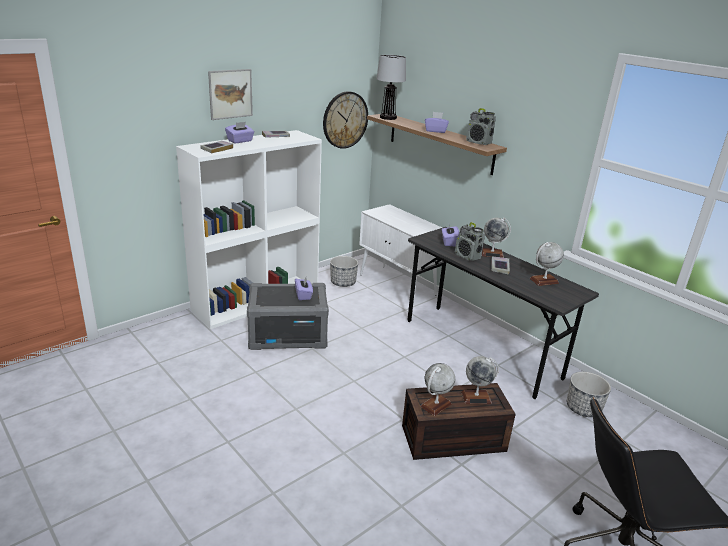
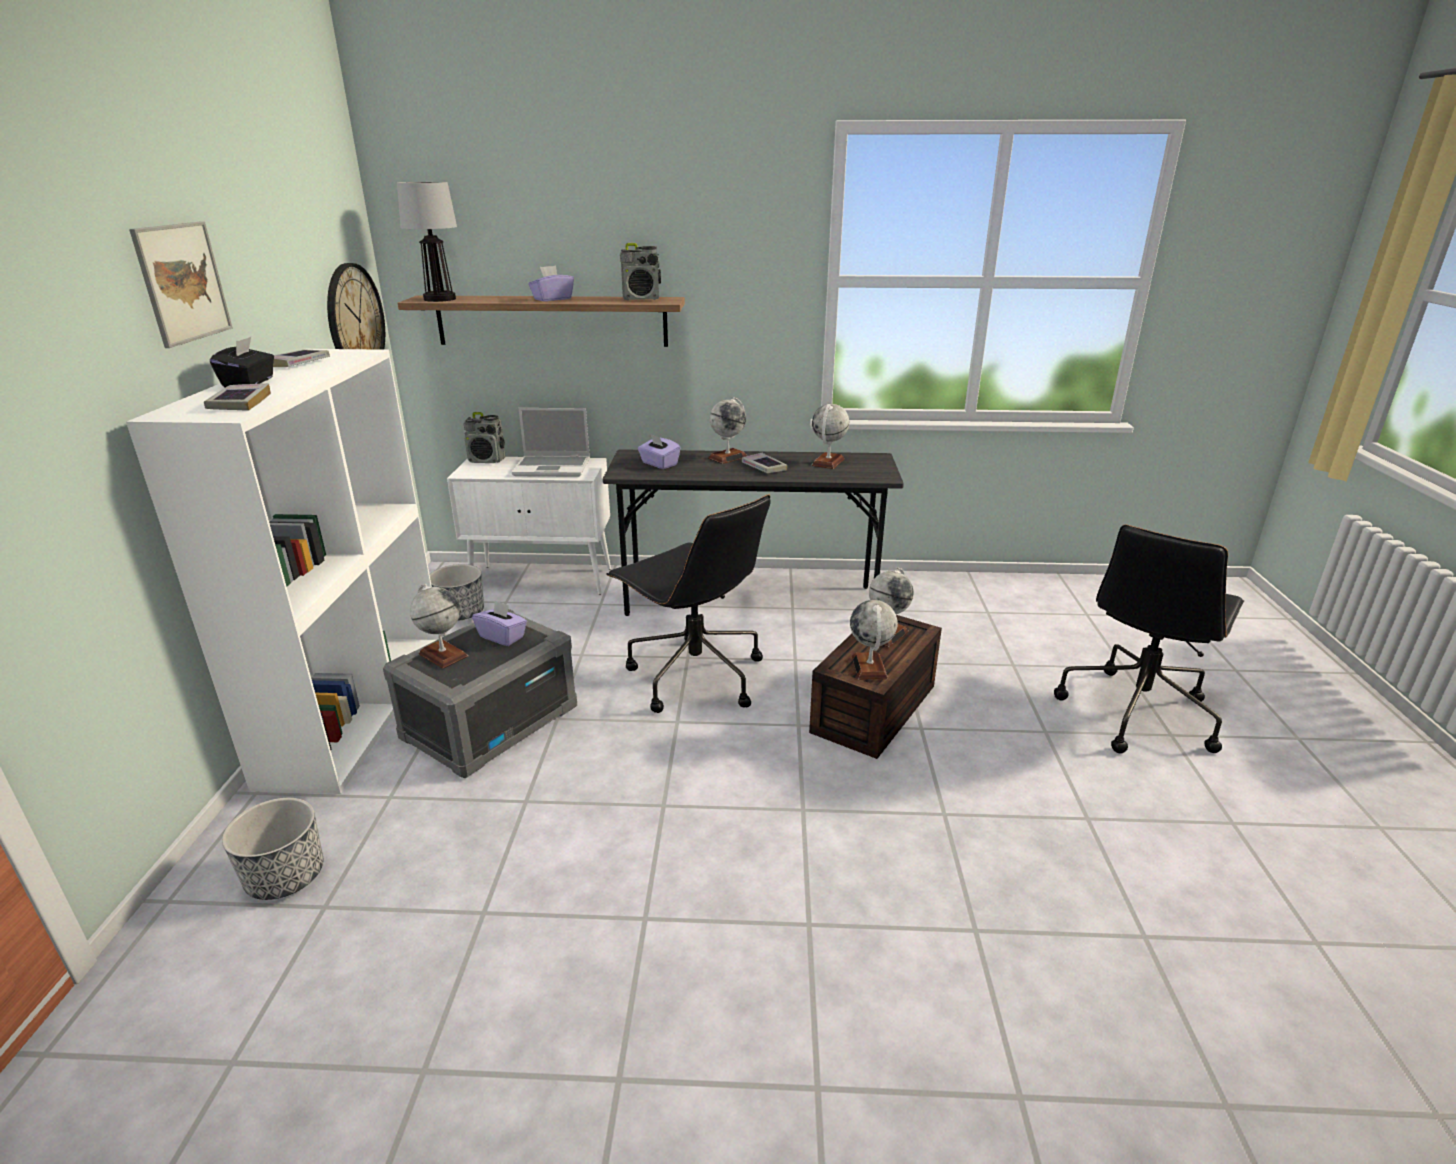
camera: 45 degrees left, 0 degrees up
(240, 141) = (249, 383): purple tissue box -> black tissue box
(273, 290) = (443, 655): none -> globe
(393, 366) = (694, 676): none -> black office chair
(413, 224) = (553, 467): none -> laptop
(467, 256) = (710, 470): radio -> radio (487, 460)
(583, 408) = (921, 604): planter -> planter (286, 876)

